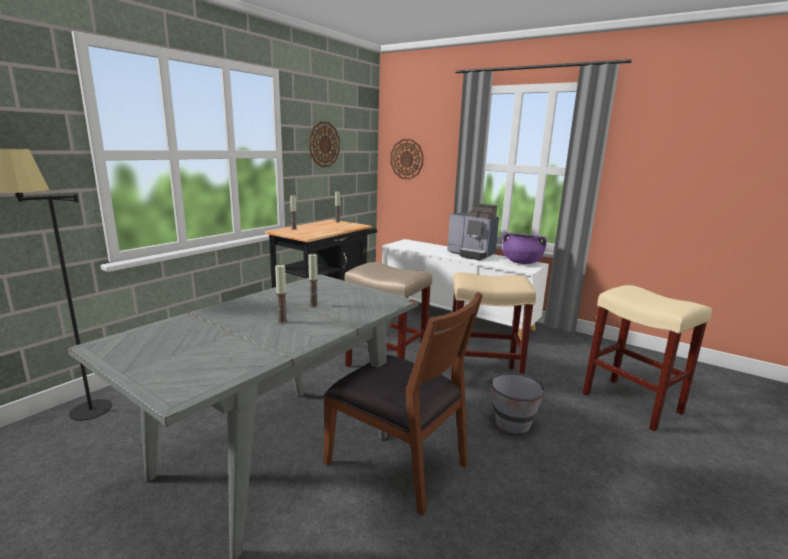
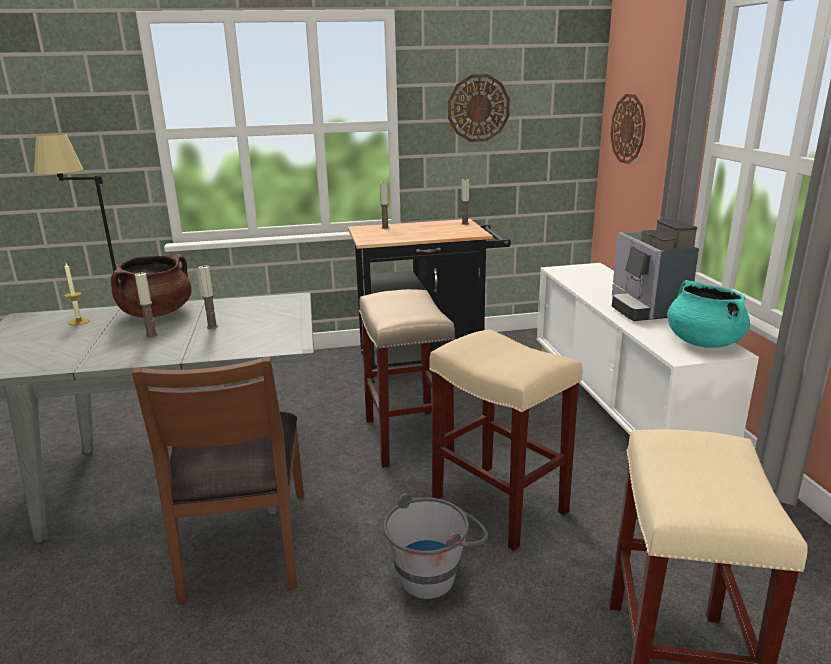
camera: 45 degrees right, 5 degrees up
(182, 331) = (79, 322): none -> candle
(240, 309) = (156, 313): none -> brown cooking pot
(521, 262) = (703, 342): purple cooking pot -> turquoise cooking pot

